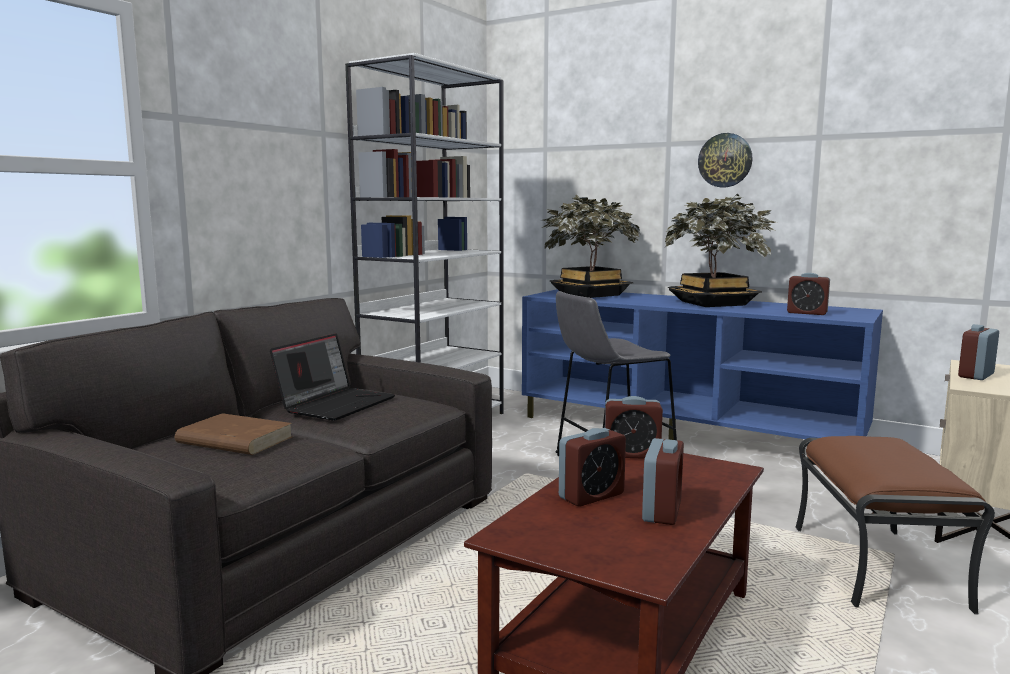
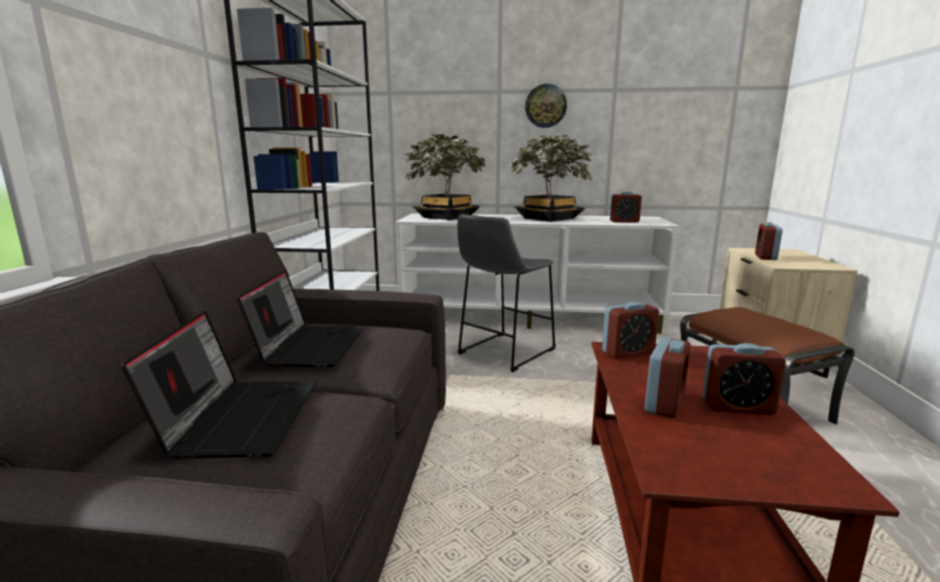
camera: 25 degrees left, 5 degrees up
(234, 440) = (239, 417): brown book -> laptop
(662, 511) = (737, 407): alarm clock -> alarm clock turned 105 degrees clockwise
(685, 431) = (529, 317): blue tv stand -> white tv stand

